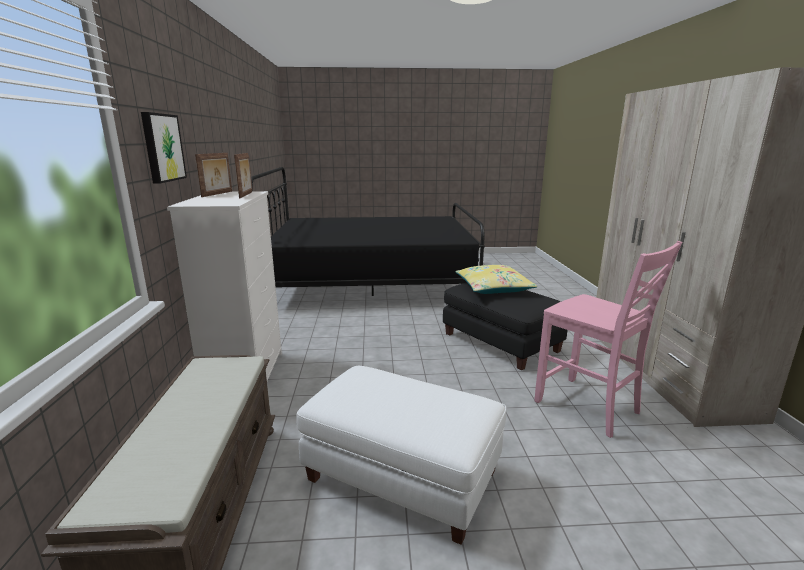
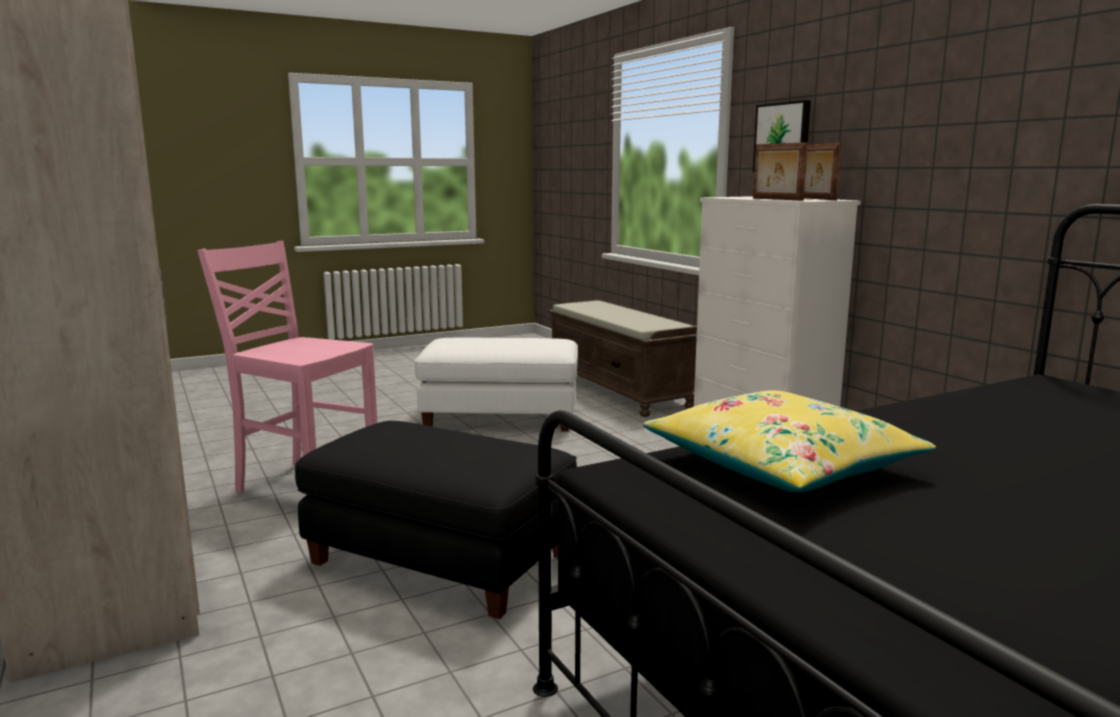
camera: 155 degrees right, 5 degrees down
(493, 288) = (465, 454): yellow pillow -> yellow pillow (781, 465)

